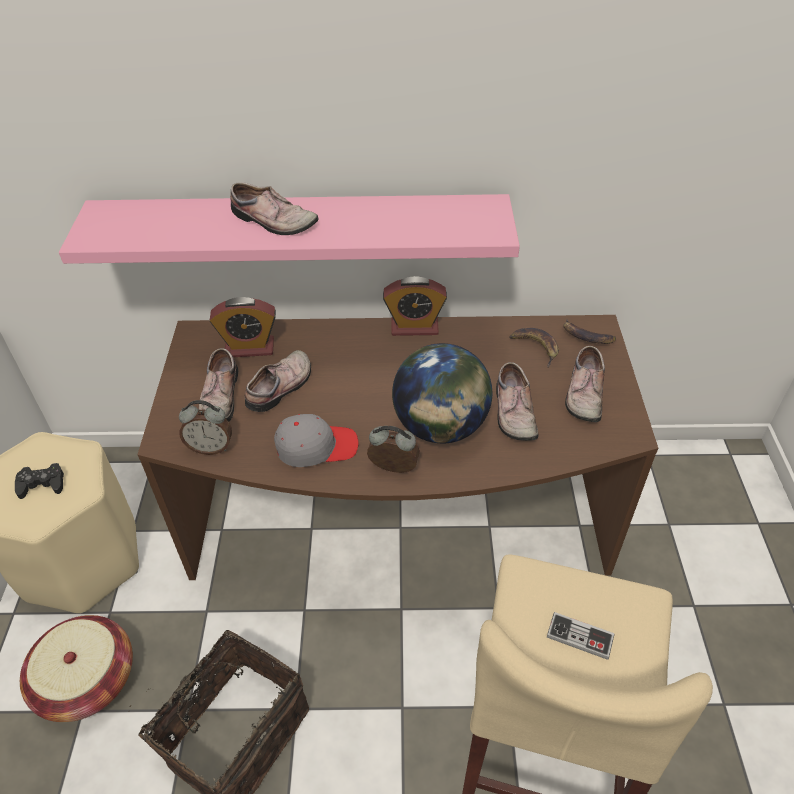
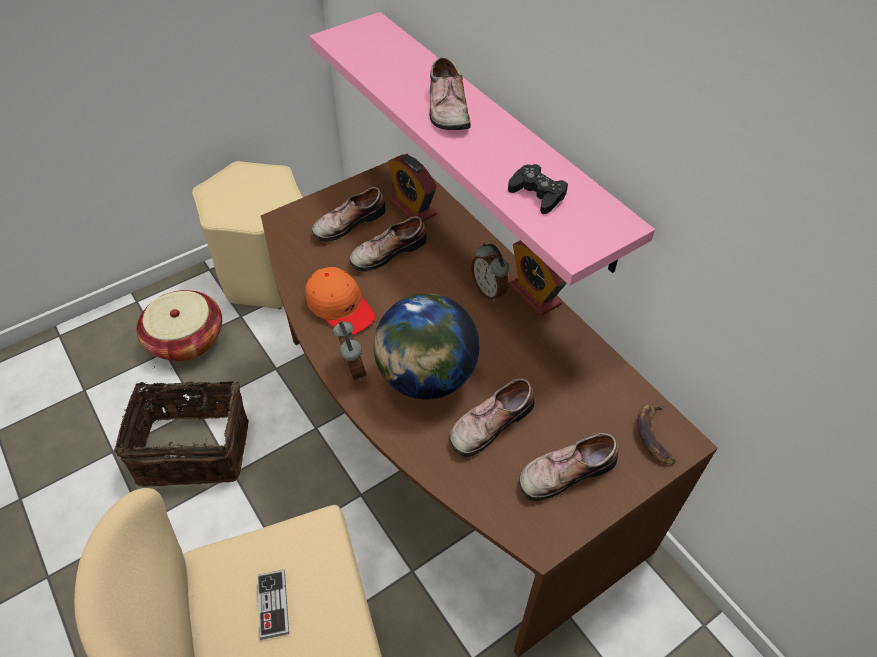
camera: 55 degrees right, 5 degrees up
(42, 484) = (245, 198): black game controller -> black game controller (537, 194)
(211, 447) = (294, 248): alarm clock -> alarm clock (489, 291)
(282, 387) = (387, 251): shoe -> shoe turned 150 degrees clockwise
(316, 446) = (340, 307): grey cap -> orange cap
(536, 347) = (595, 399): banana -> none

